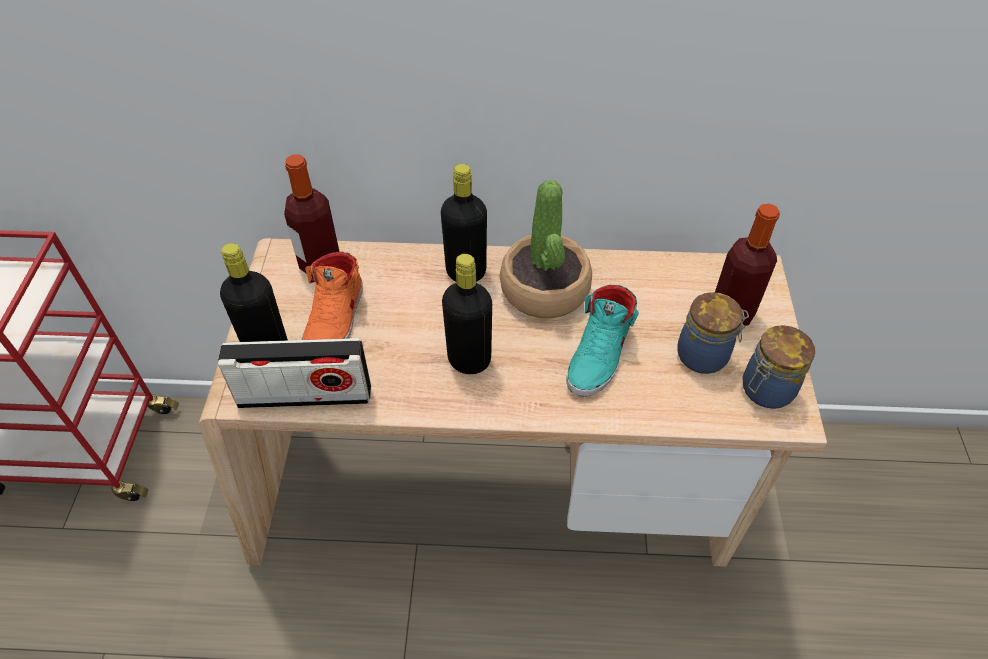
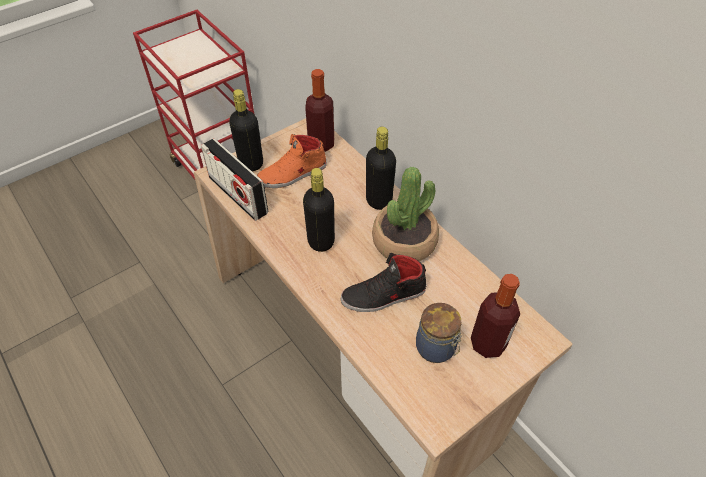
camera: 50 degrees right, 0 degrees up
(600, 354) = (384, 296): turquoise shoe -> black shoe
(765, 390) = (442, 397): jar -> none

